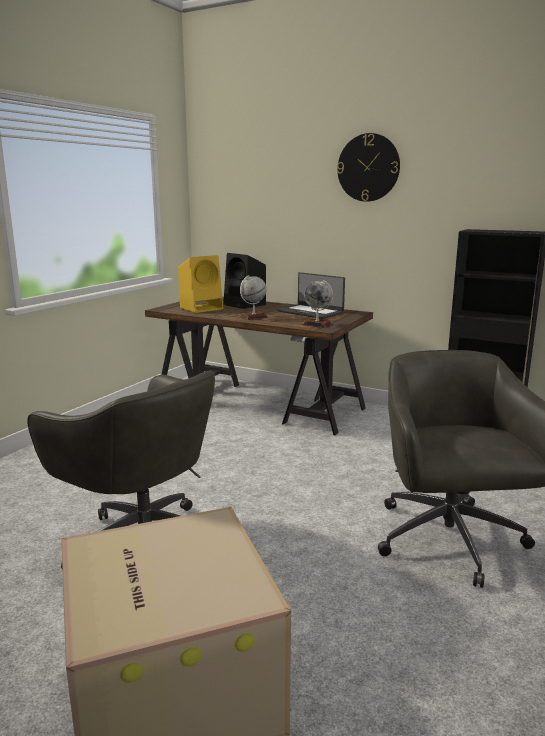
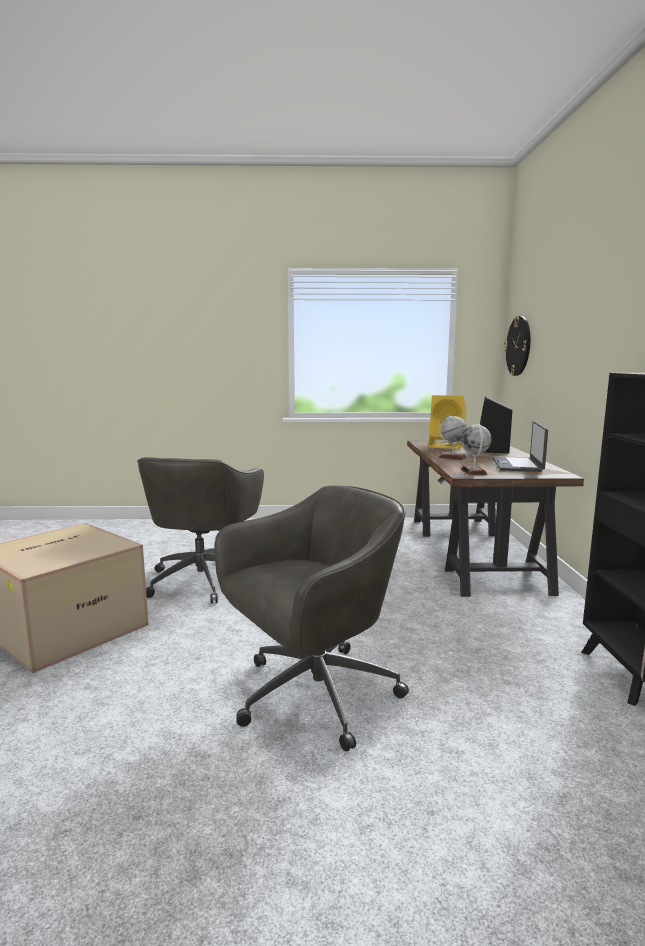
camera: 60 degrees right, 5 degrees down
(368, 167) = (600, 297): wall clock -> wall clock (518, 346)

